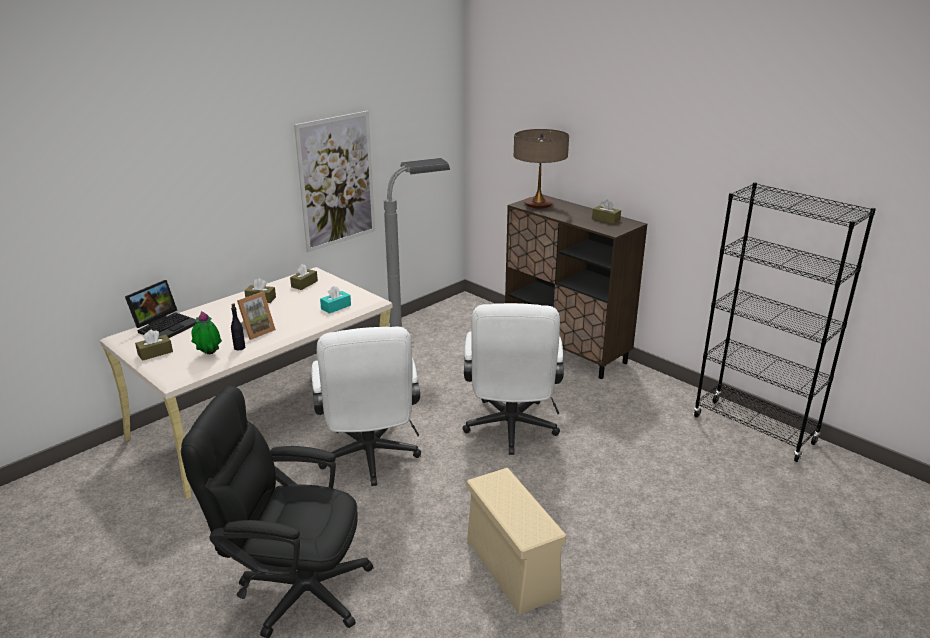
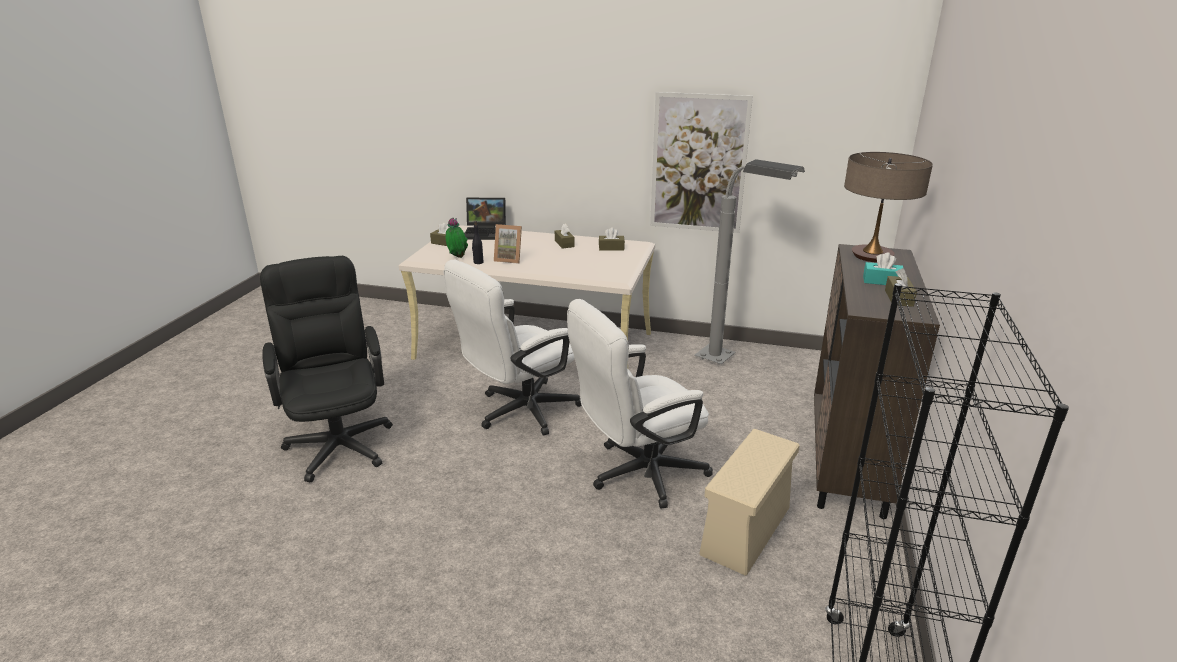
camera: 60 degrees right, 0 degrees up
(336, 307) = (585, 270): turquoise tissue box -> turquoise tissue box (882, 281)
(513, 569) = (420, 548): beige storage box -> beige storage box (745, 532)

